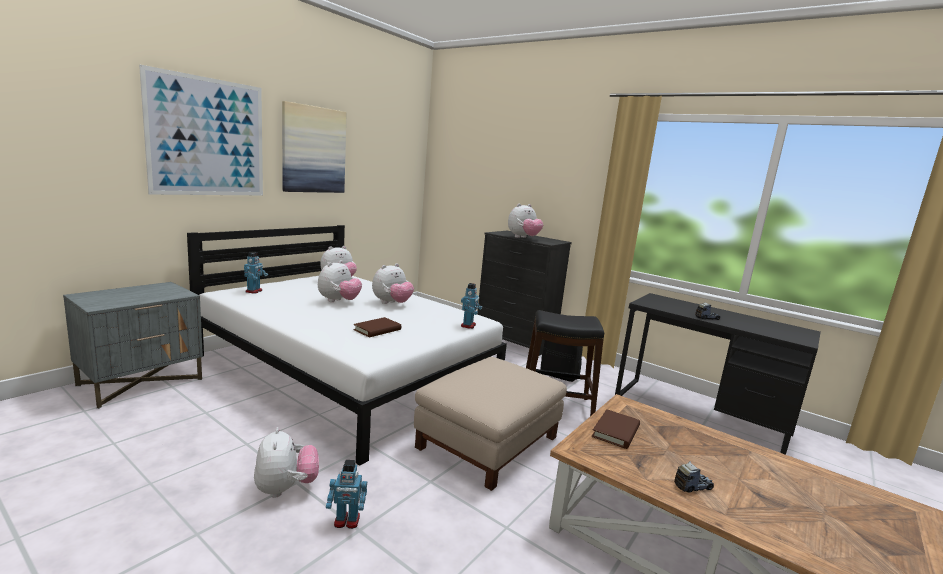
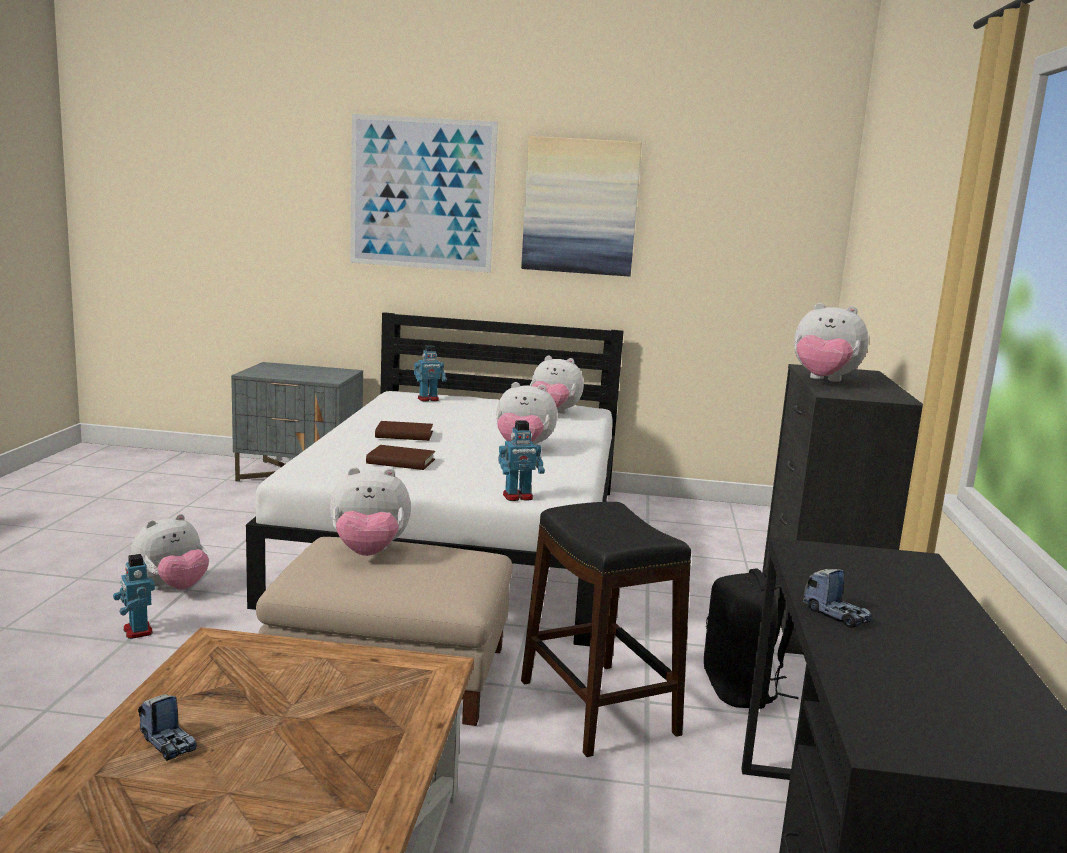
camera: 60 degrees right, 0 degrees up
(339, 301) = (470, 429): plush toy -> plush toy (368, 553)
(616, 432) = (307, 667): brown book -> brown book (404, 435)

